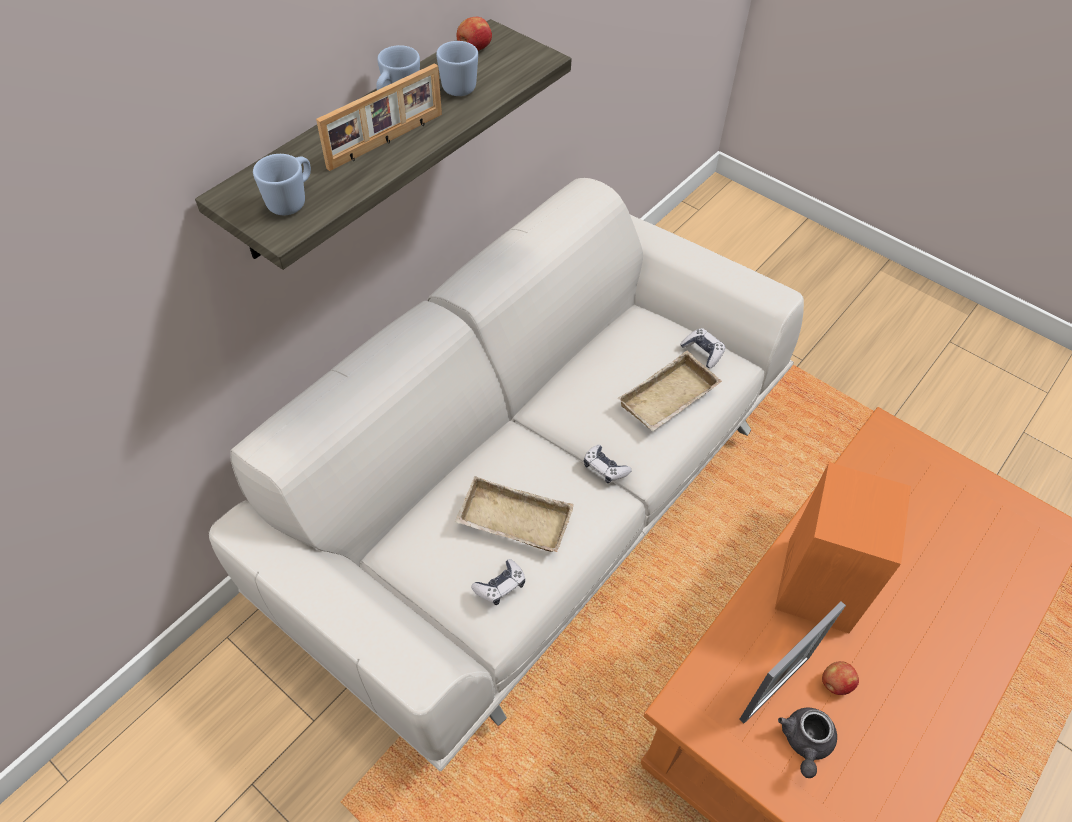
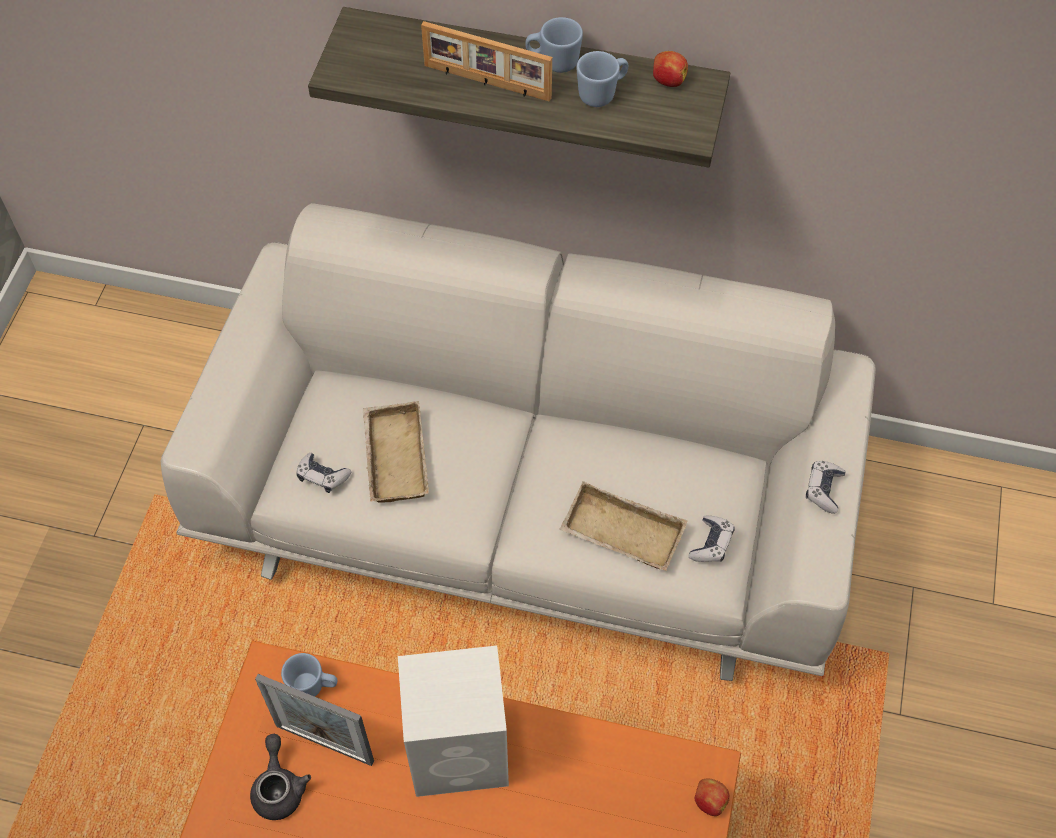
camera: 65 degrees right, 5 degrees up
(292, 201) = (373, 61): blue mug -> blue mug (313, 686)
(605, 468) = (504, 512): game controller -> game controller (823, 489)
(805, 743) = (279, 787): grey teapot -> grey teapot turned 90 degrees clockwise
(818, 582) = (461, 751): orange speaker -> white speaker
(835, 684) = (353, 798): apple -> apple (709, 801)

